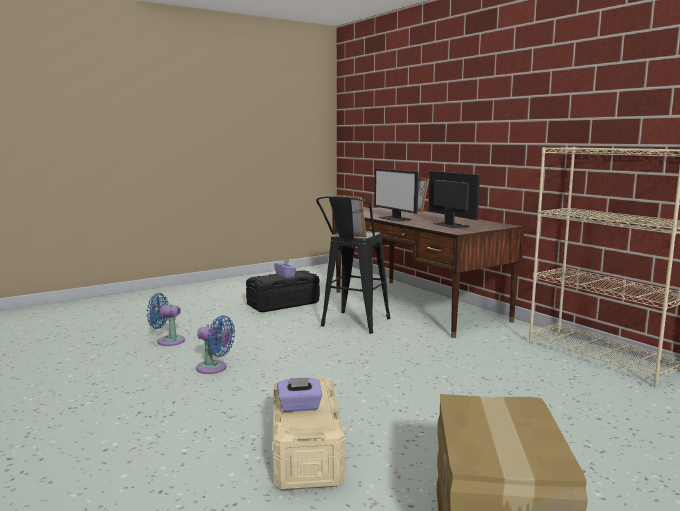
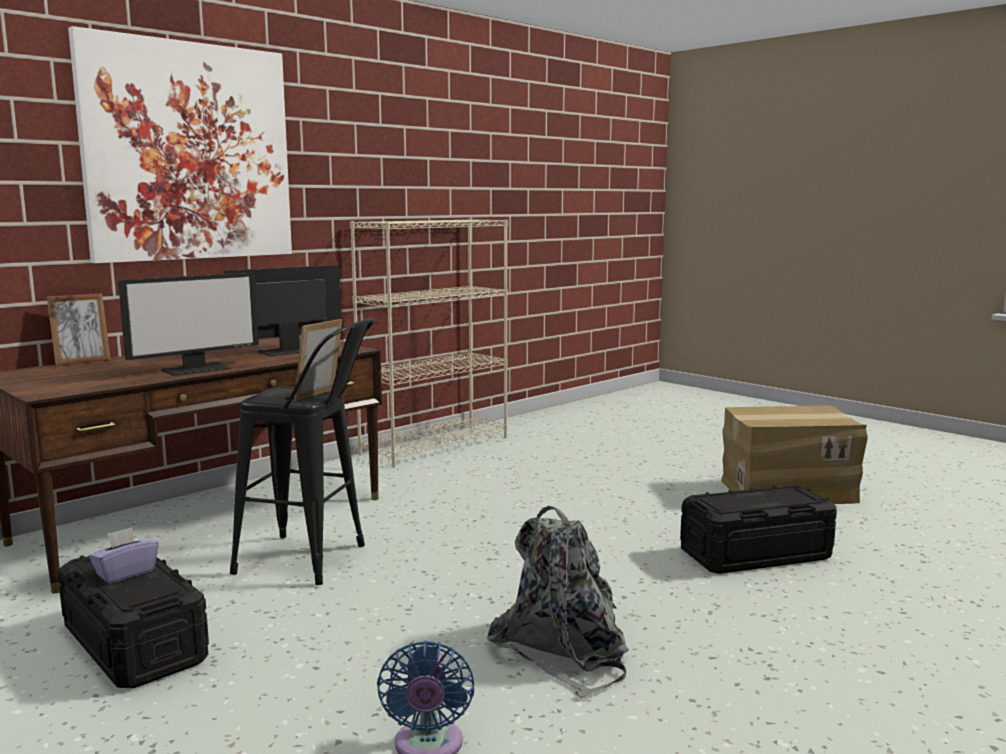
camera: 100 degrees left, 0 degrees up
(214, 368) = (565, 650): blue fan -> grey backpack
(299, 407) = (770, 500): purple tissue box -> none
(306, 453) = (756, 554): beige storage box -> black storage box
(480, 102) = (189, 152): none -> picture

